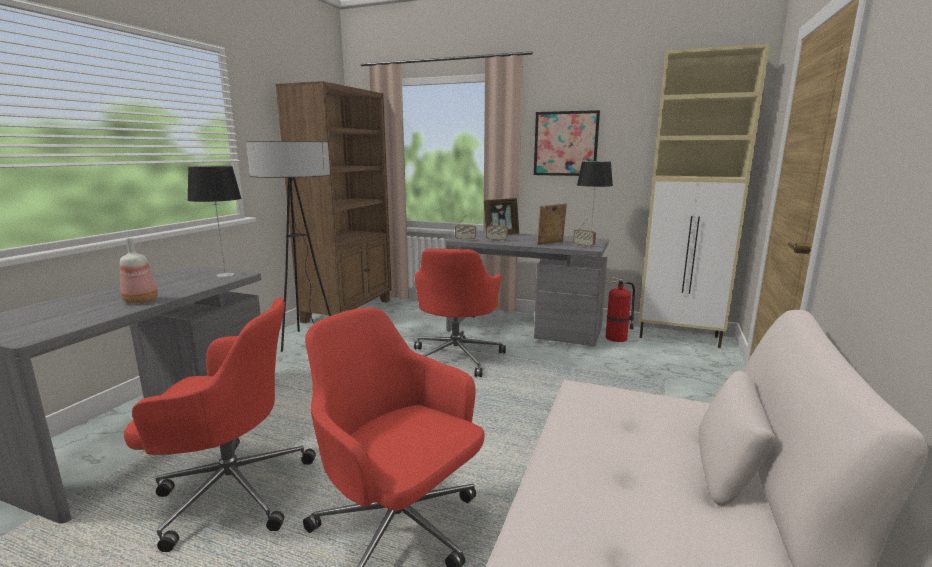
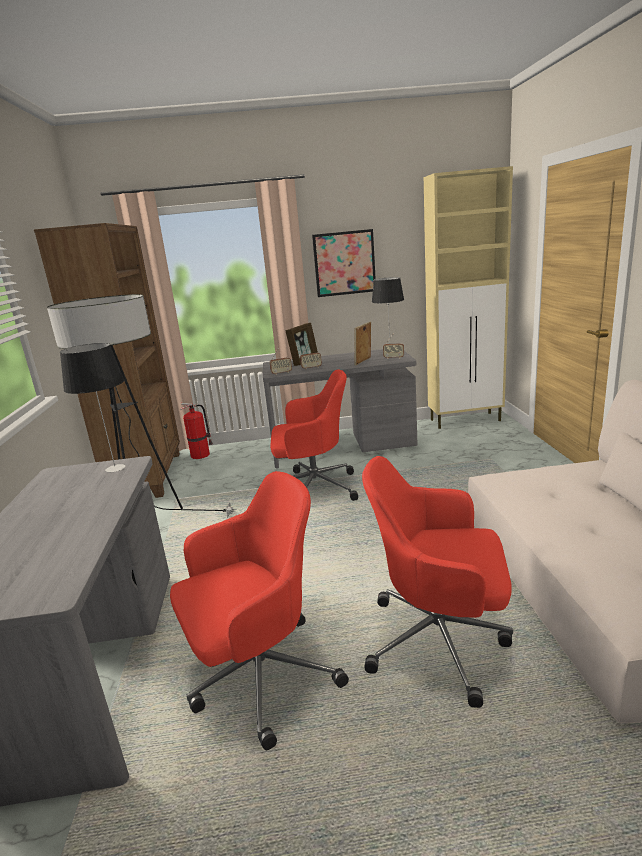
camera: 25 degrees left, 5 degrees up
(141, 300) = (86, 520): bottle -> none
(457, 357) = (314, 488): red office chair -> red office chair turned 75 degrees counterclockwise
(617, 338) = (423, 433): fire extinguisher -> fire extinguisher (201, 455)

